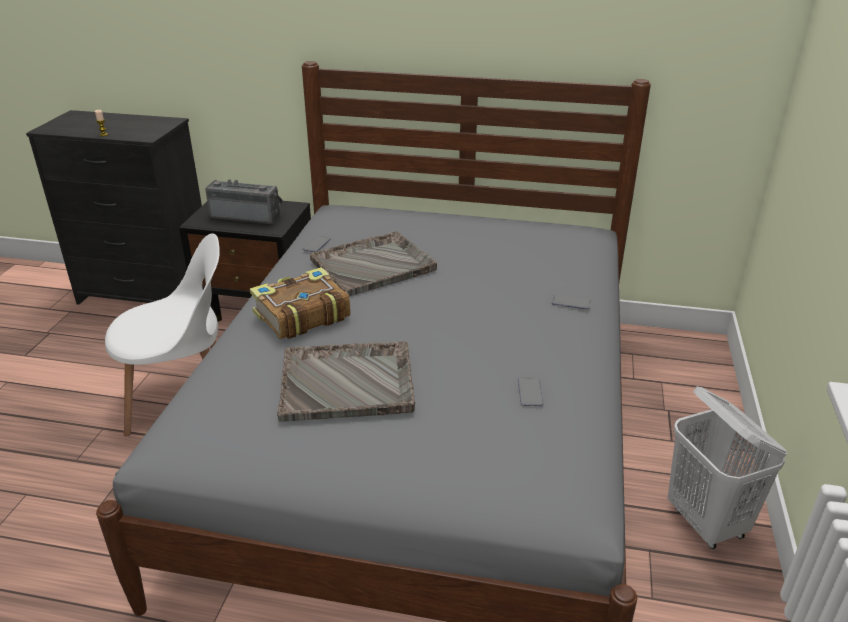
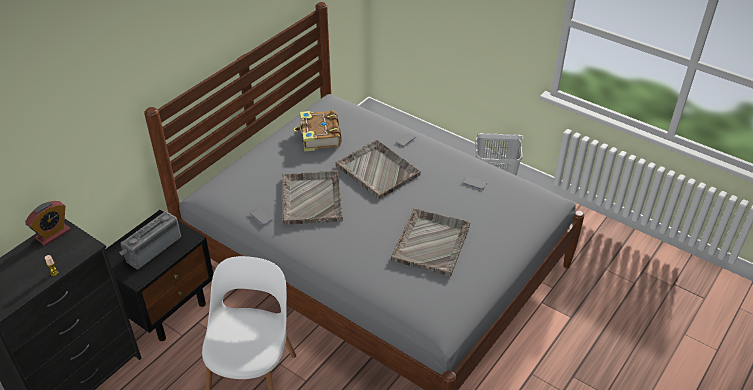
camera: 65 degrees left, 10 degrees up
(159, 121) = (53, 234): none -> alarm clock
(300, 315) = (351, 245): book -> book (319, 137)
(475, 296) = (377, 170): none -> grey tray

